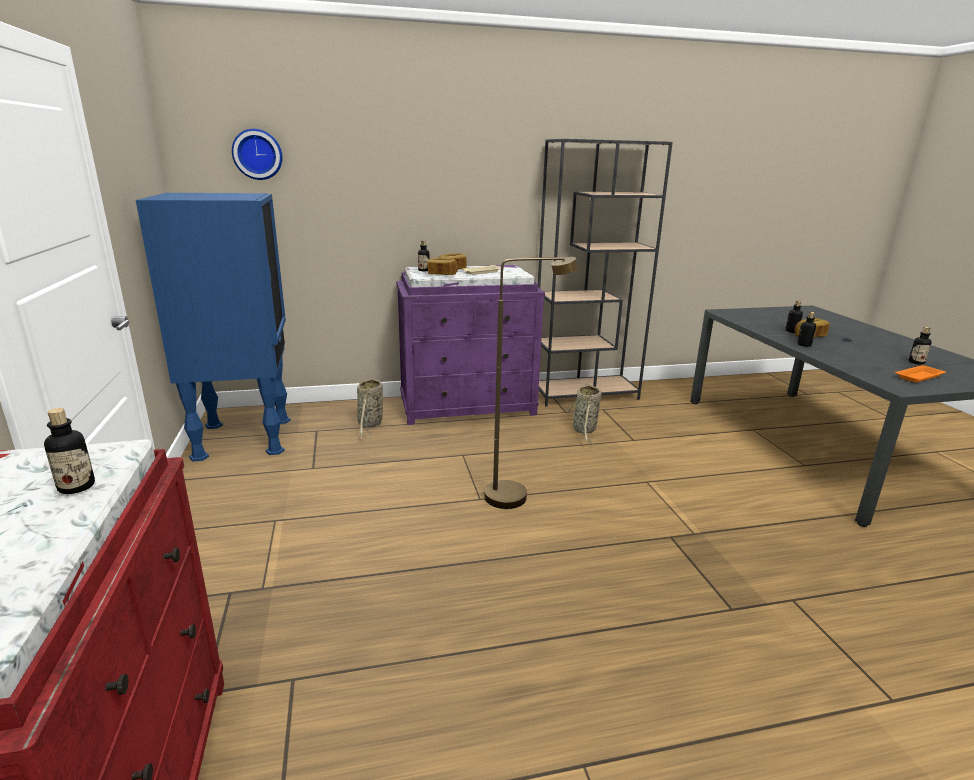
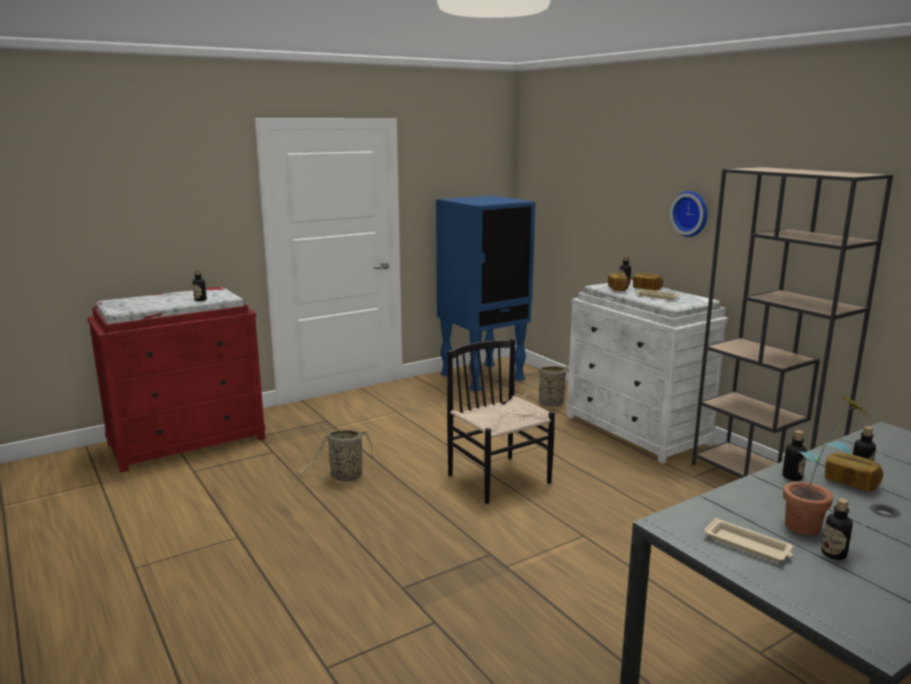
camera: 70 degrees right, 5 degrees down
(257, 154) = (555, 171): wall clock -> wall clock (691, 213)
(468, 406) = (636, 430): purple dresser -> white dresser
(517, 495) = (496, 477): brown floor lamp -> black chair
(584, 430) = (659, 491): basket -> basket (344, 477)
(878, 357) = (813, 525): none -> potted plant
(919, 376) = (748, 546): orange tray -> beige tray

